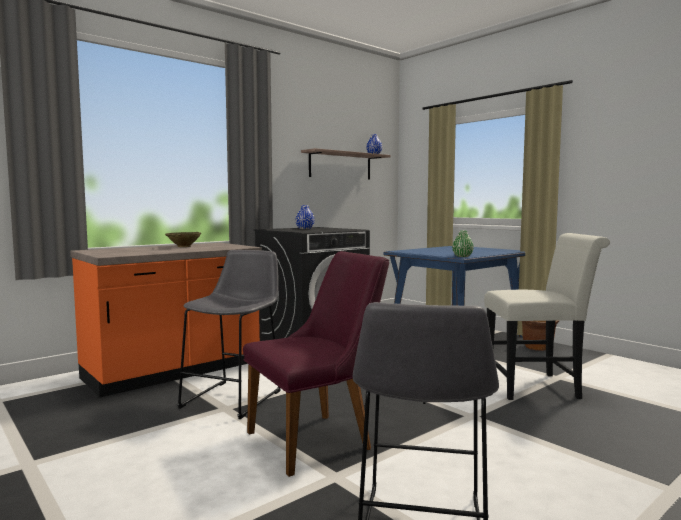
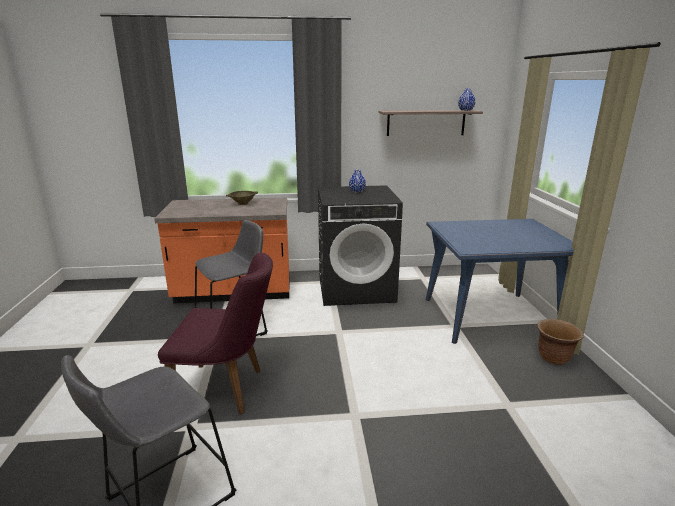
camera: 35 degrees right, 15 degrees up
(462, 256) = (470, 249): green vase -> none
(538, 386) = (467, 408): white chair -> none

